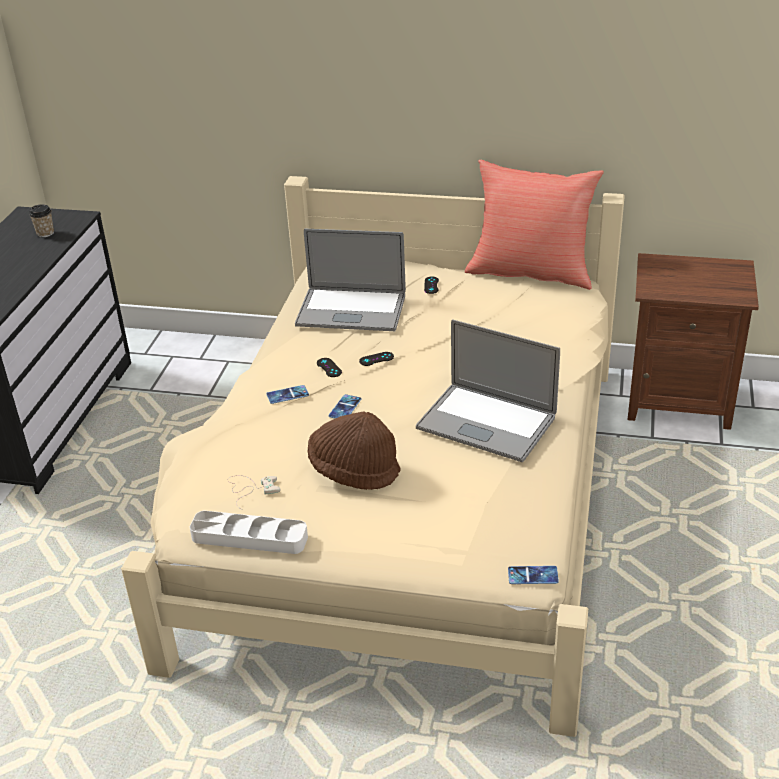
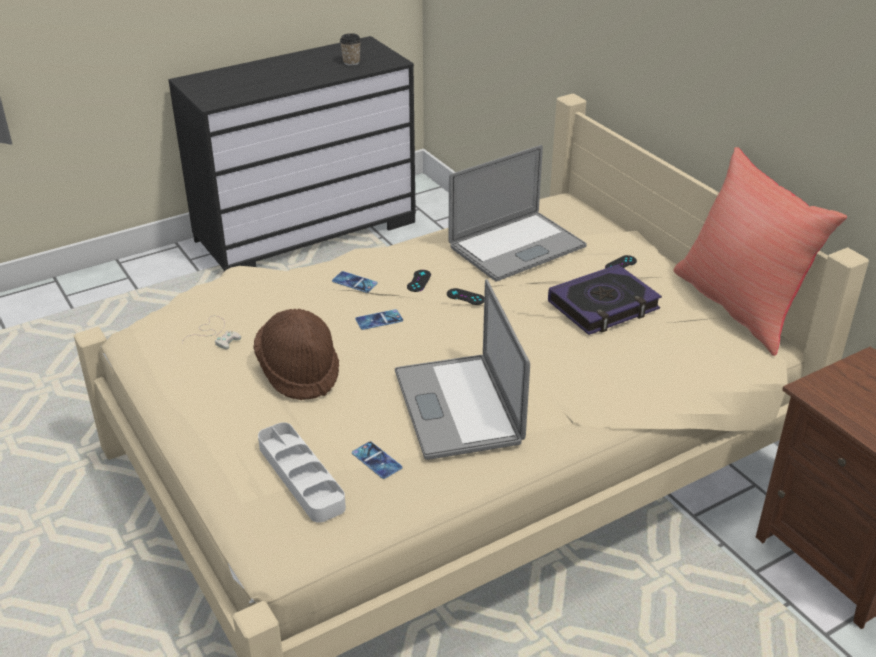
camera: 45 degrees right, 0 degrees up
(249, 537) = (157, 368): white tray -> white tray (301, 476)
(351, 310) = (517, 246): laptop -> laptop turned 90 degrees counterclockwise
(464, 315) = (603, 306): none -> book
(533, 575) = (272, 556): phone -> phone (376, 460)

